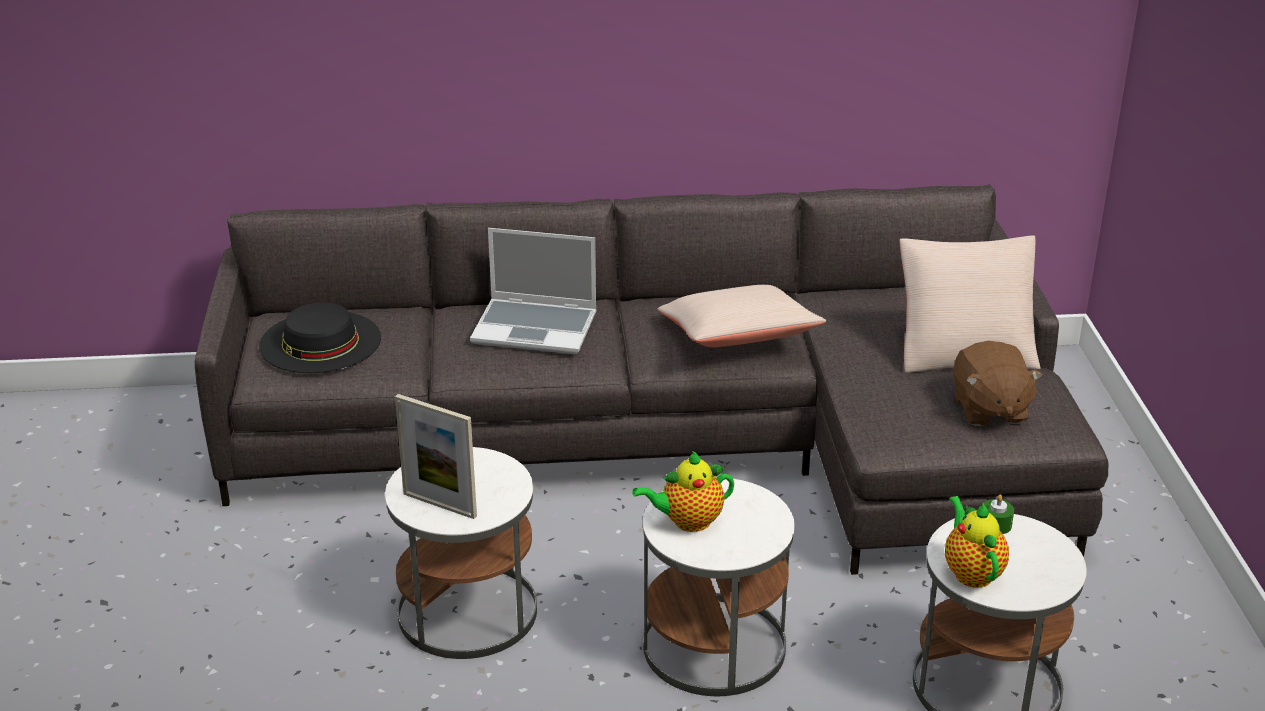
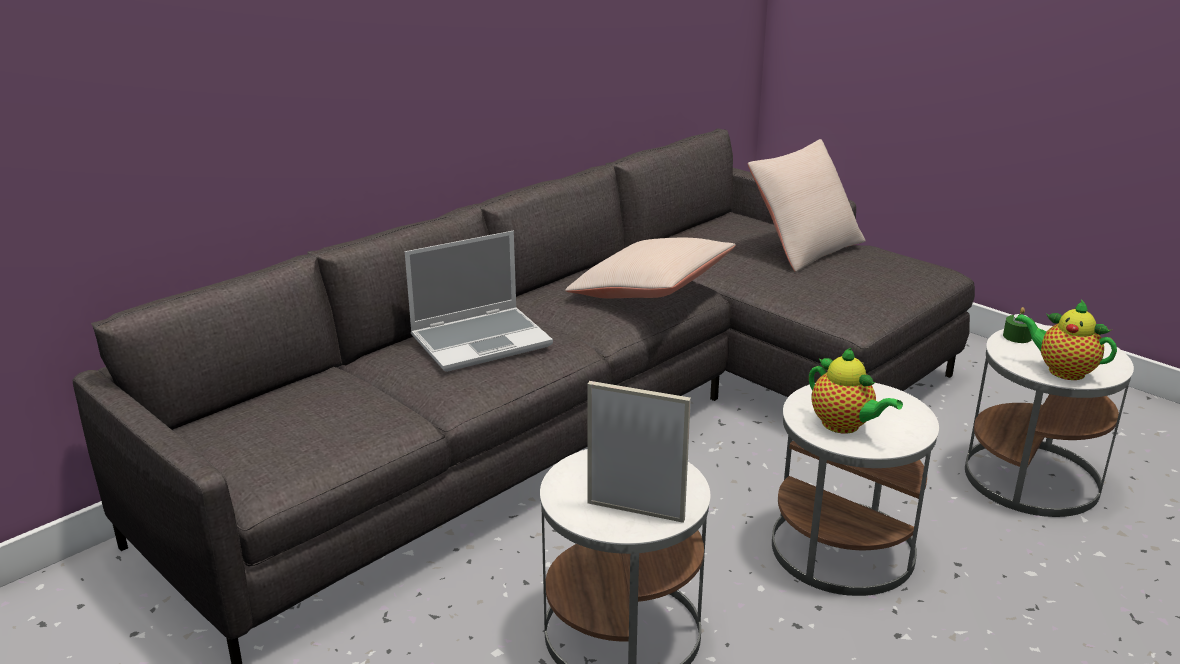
camera: 40 degrees left, 5 degrees down
(320, 342) = (285, 428): black hat -> none
(439, 505) = (635, 511): picture frame -> picture frame turned 150 degrees counterclockwise
(687, 522) = (844, 426): teapot -> teapot turned 75 degrees counterclockwise
(989, 409) = (881, 274): brown plush toy -> none

